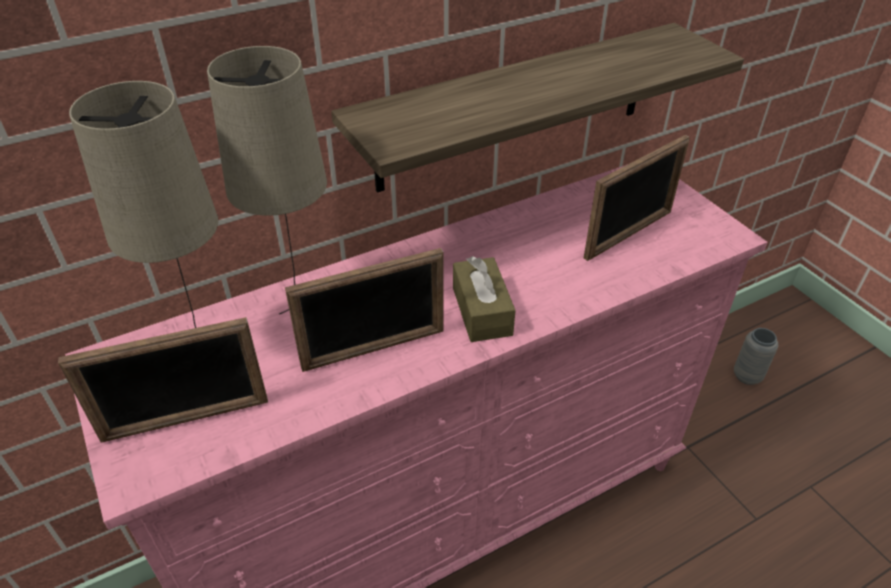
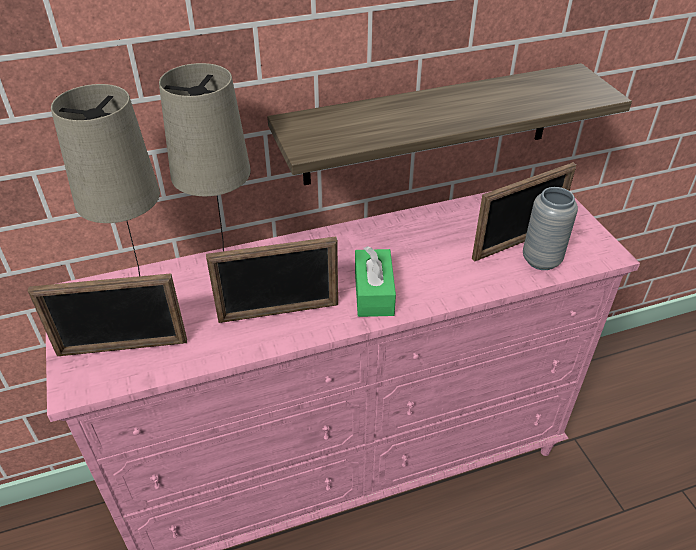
camera: 10 degrees right, 0 degrees up
(482, 311) = (374, 292): brown tissue box -> green tissue box
(747, 376) = (644, 384): grey vase -> grey vase (541, 260)

